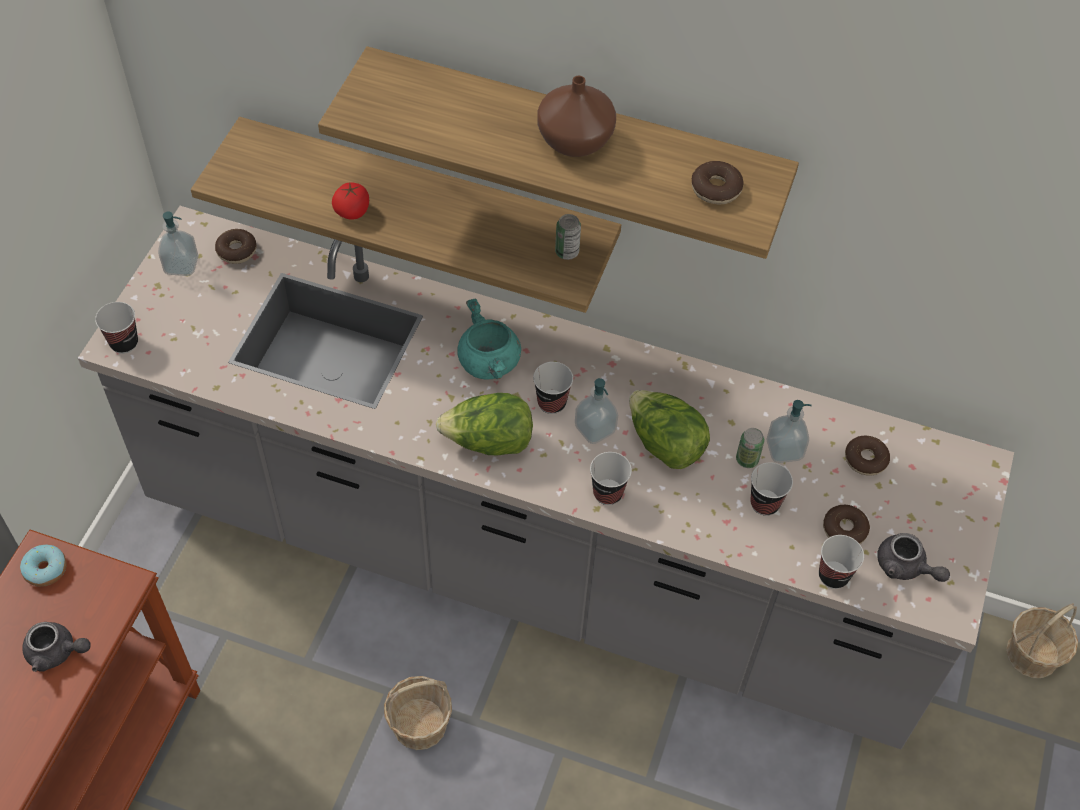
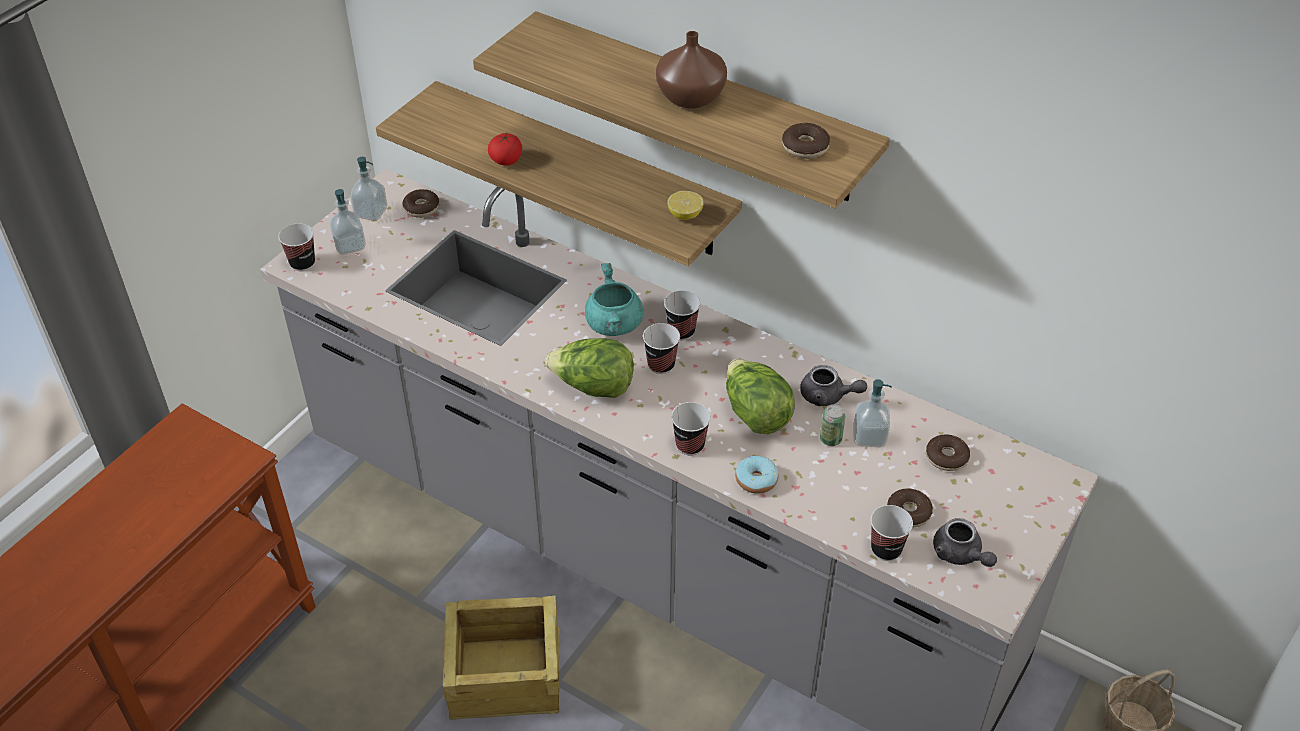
camera: 15 degrees right, 10 degrees down
(45, 569) = (184, 436): donut -> donut (756, 480)
(57, 652) = (170, 502): grey teapot -> grey teapot (828, 396)
(419, 724) = (504, 673): basket -> crate
(567, 252) = (685, 215): can -> lemon
(595, 429) = (694, 392): soap dispenser -> soap dispenser (350, 245)
(765, 503) = (837, 478): cup -> cup (681, 331)

